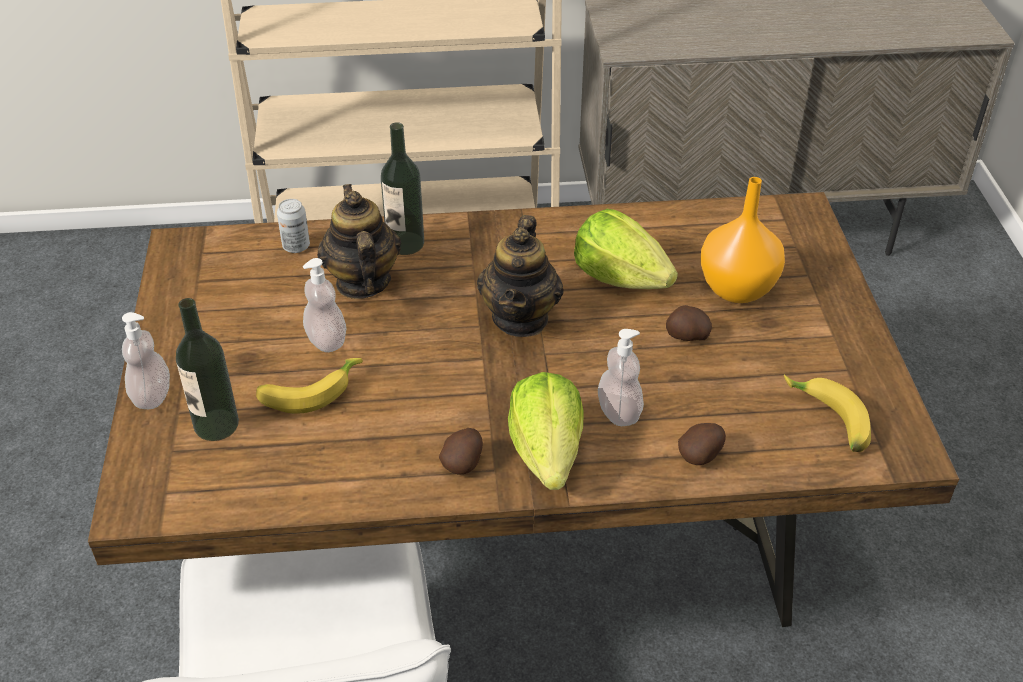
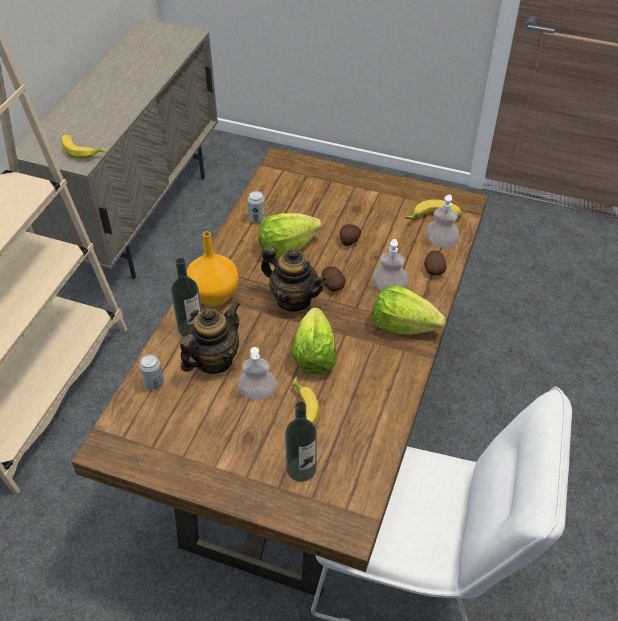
camera: 65 degrees left, 5 degrees up
(152, 396) = (254, 498): soap dispenser -> soap dispenser (441, 242)
(362, 282) = (214, 360): teapot -> teapot turned 120 degrees clockwise
(426, 373) = (314, 355): none -> lettuce
(464, 462) = (392, 361): potato -> potato (332, 285)
(645, 42) = (83, 151): none -> banana
(655, 230) = (257, 219): none -> can
(738, 288) = (325, 208): orange vase -> orange vase (214, 294)

